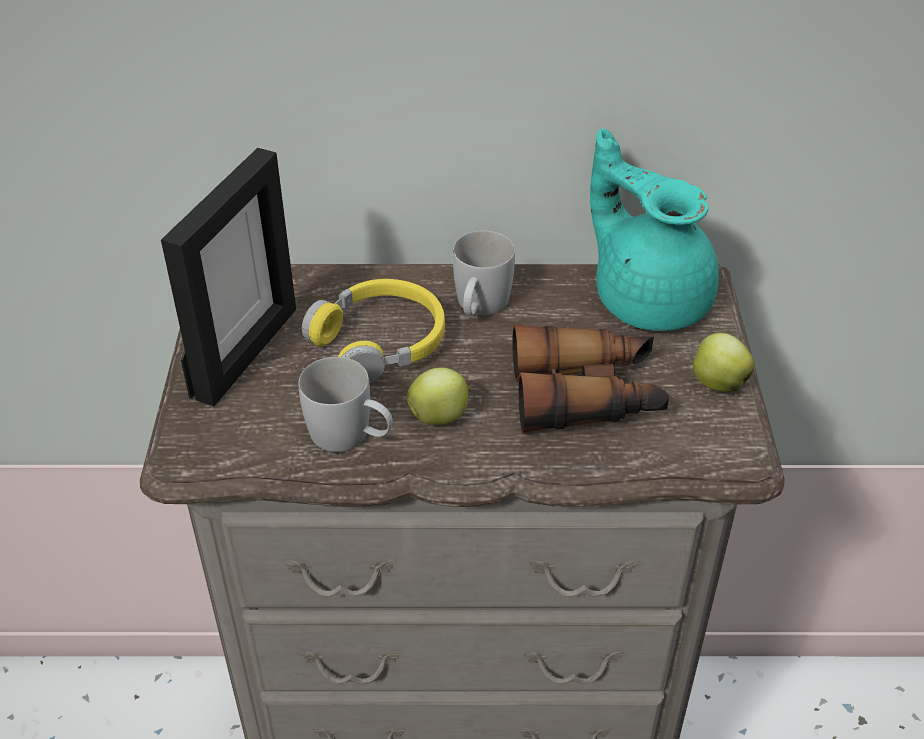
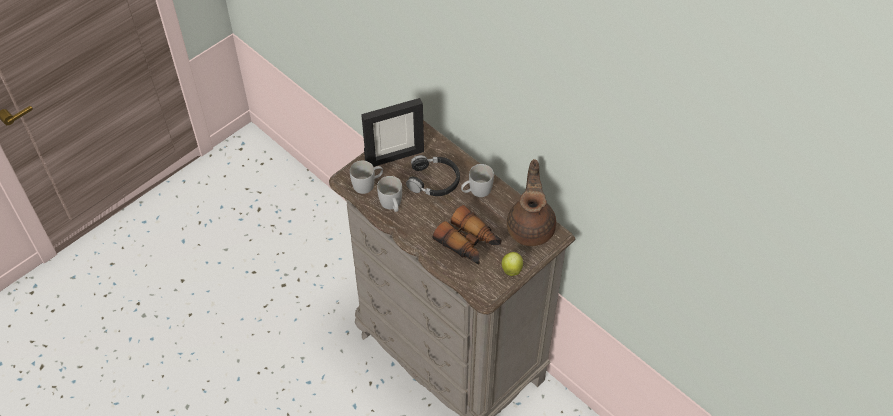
camera: 45 degrees right, 10 degrees up
(249, 434) = (368, 184): none -> white mug
(379, 342) = (434, 181): yellow headphones -> black headphones
(440, 416) = (421, 217): apple -> none
(648, 298) = (531, 227): turquoise teapot -> brown teapot

